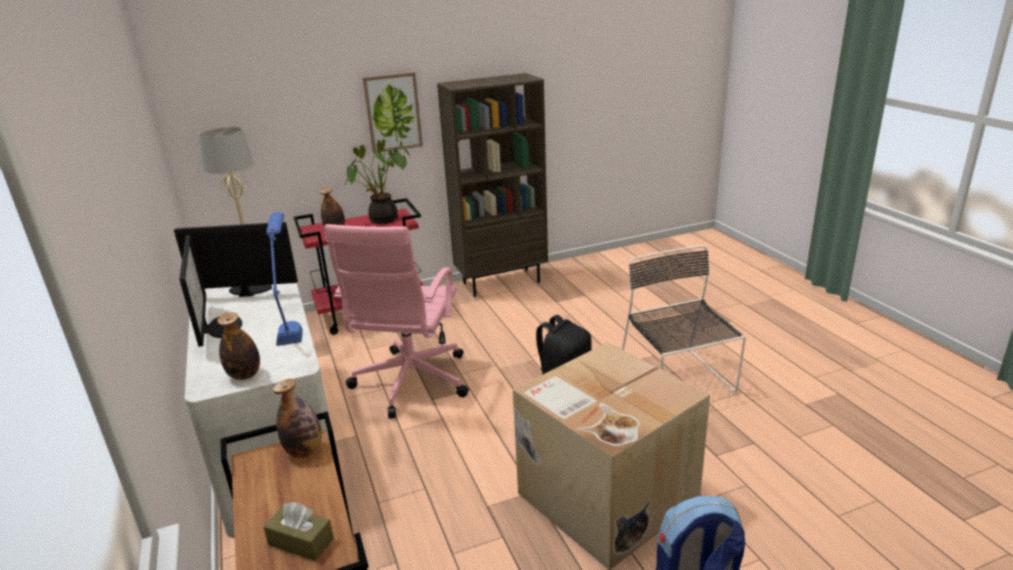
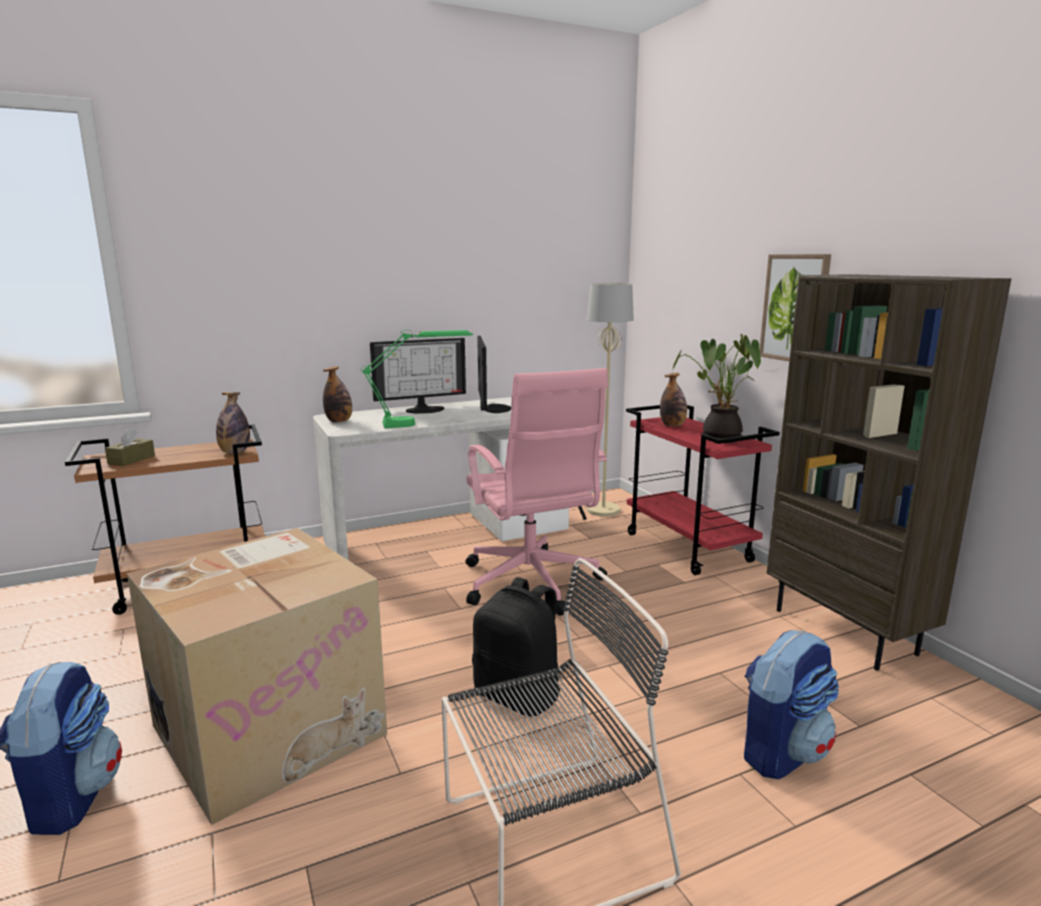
camera: 85 degrees right, 10 degrees down
(291, 324) = (420, 423): blue table lamp -> green table lamp
(410, 383) = (531, 584): pink office chair -> pink office chair turned 120 degrees counterclockwise
(606, 316) = (782, 752): none -> backpack

